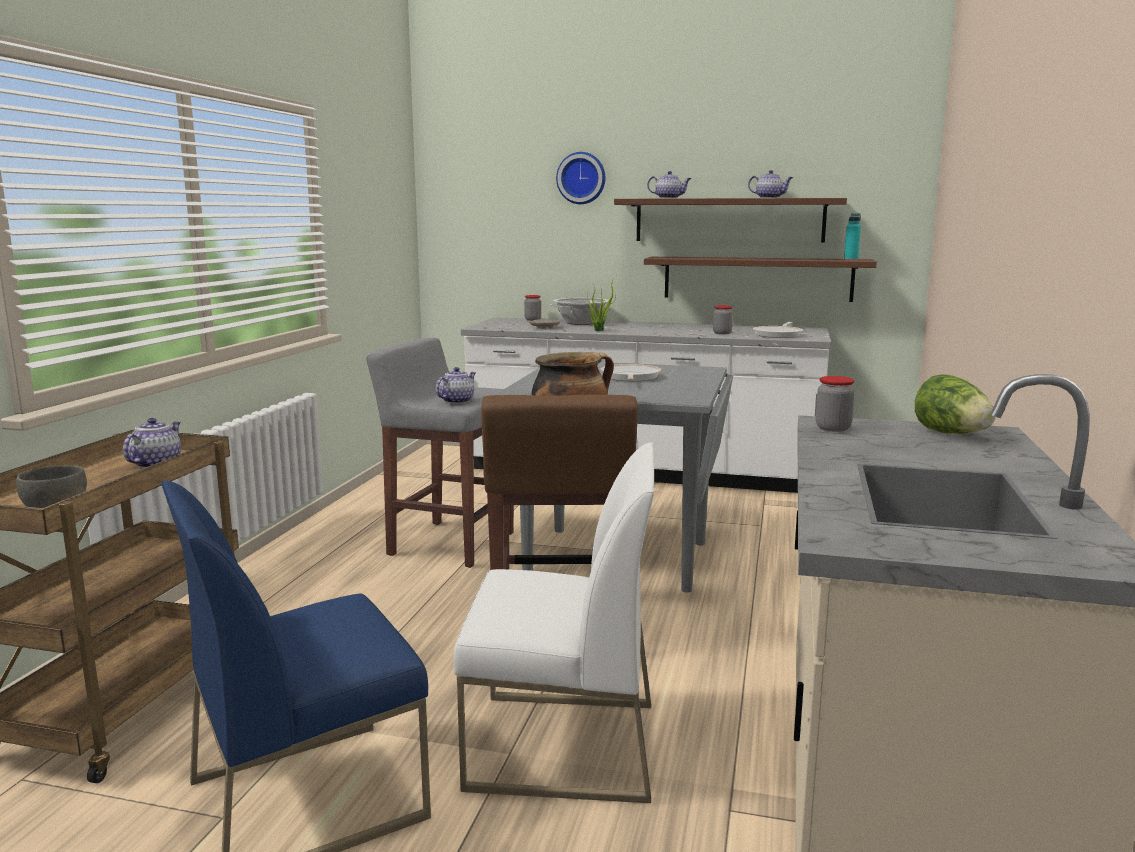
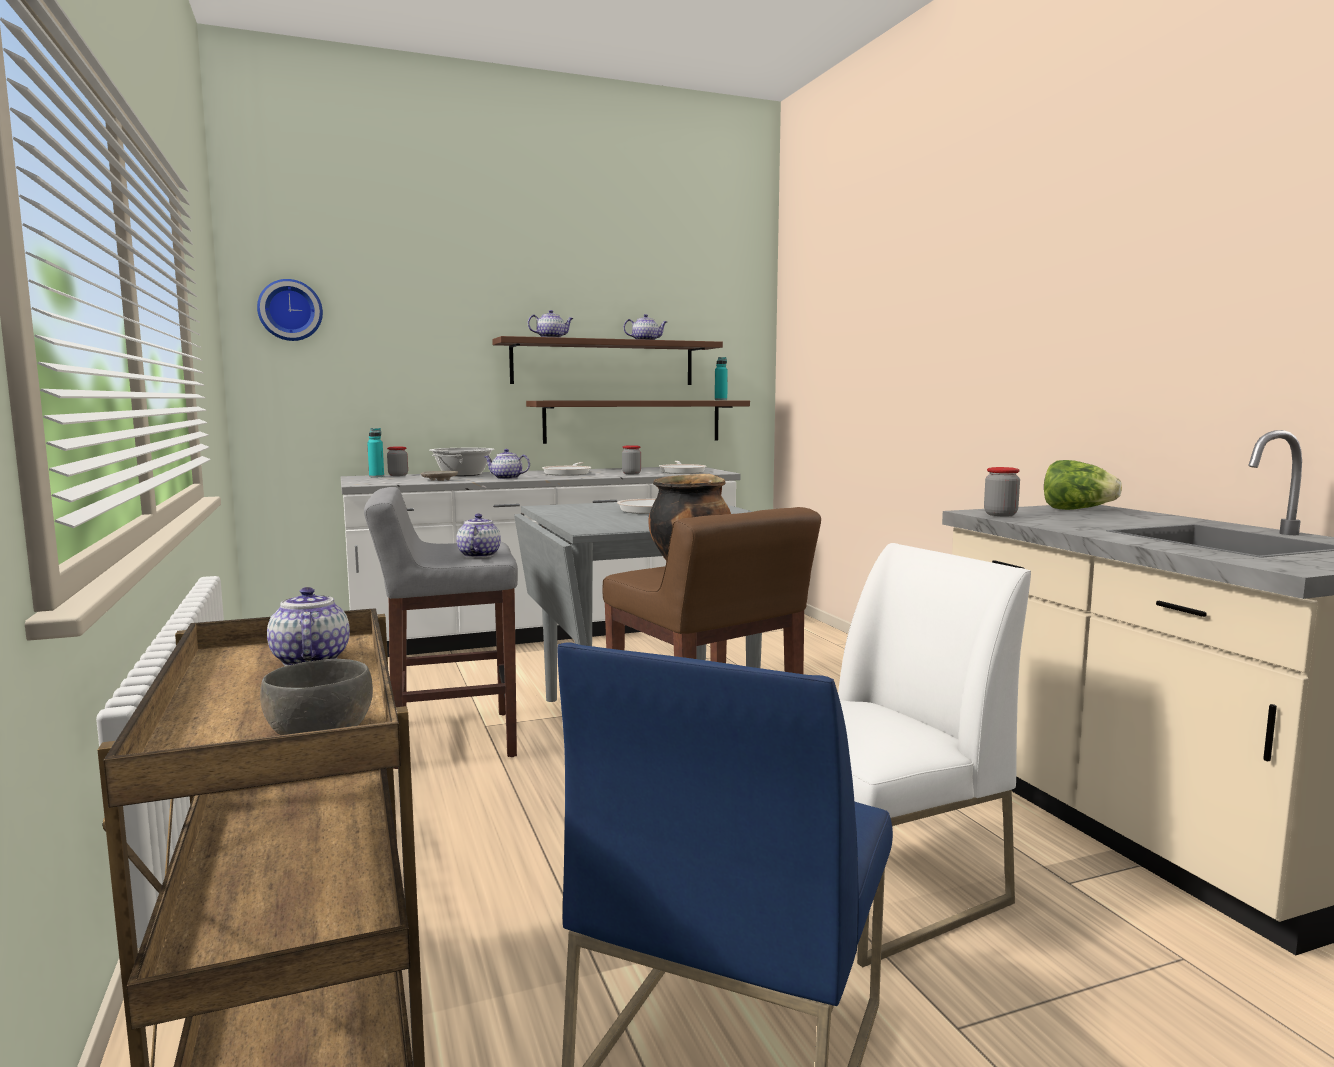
camera: 35 degrees left, 5 degrees down
(513, 320) = (376, 476): none -> turquoise bottle
(581, 178) = (444, 314): wall clock -> wall clock (290, 310)
(598, 330) = (506, 478): potted plant -> teapot
(668, 328) = (568, 473): none -> frying pan

